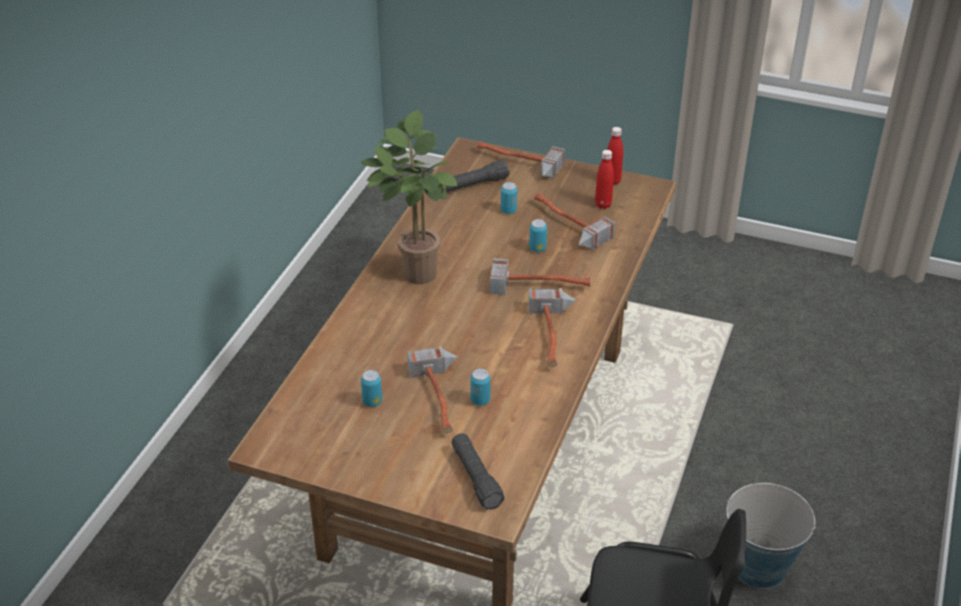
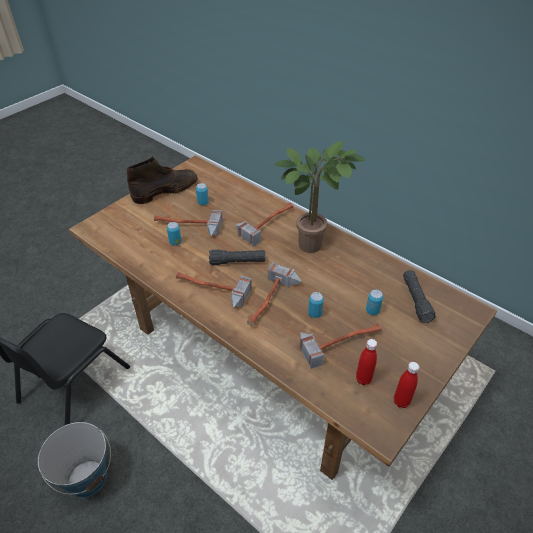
camera: 110 degrees right, 5 degrees up
(356, 458) = (166, 190): none -> brown boot
(476, 478) = (120, 226): black flashlight -> black flashlight (237, 262)
(516, 164) = (444, 336): hammer -> hammer (266, 223)

